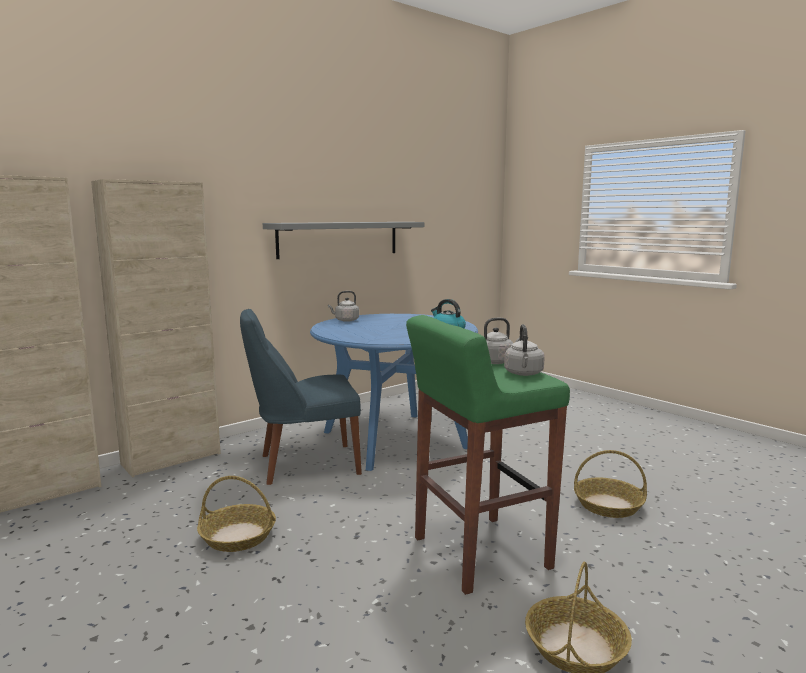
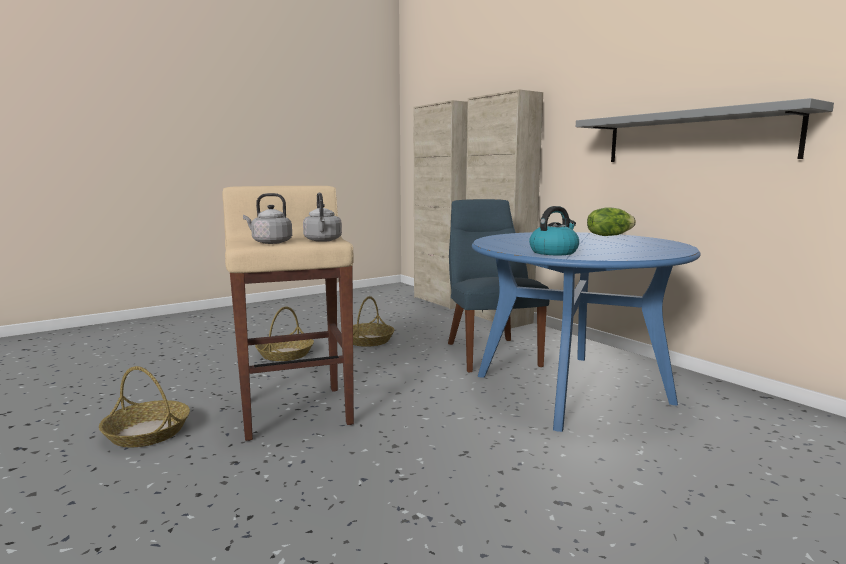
camera: 95 degrees right, 0 degrees up
(345, 320) = (608, 235): grey kettle -> lettuce
(479, 553) = (296, 411): green stool -> beige stool
(608, 505) = (355, 510): basket -> basket (285, 354)

